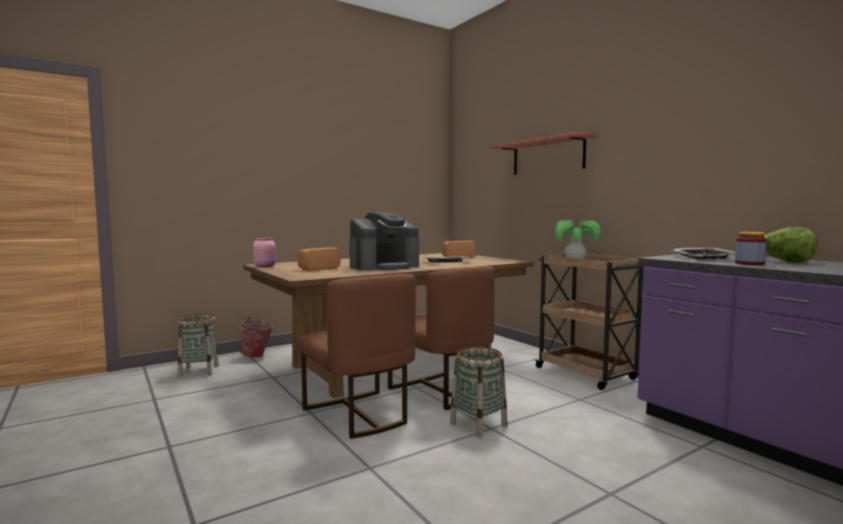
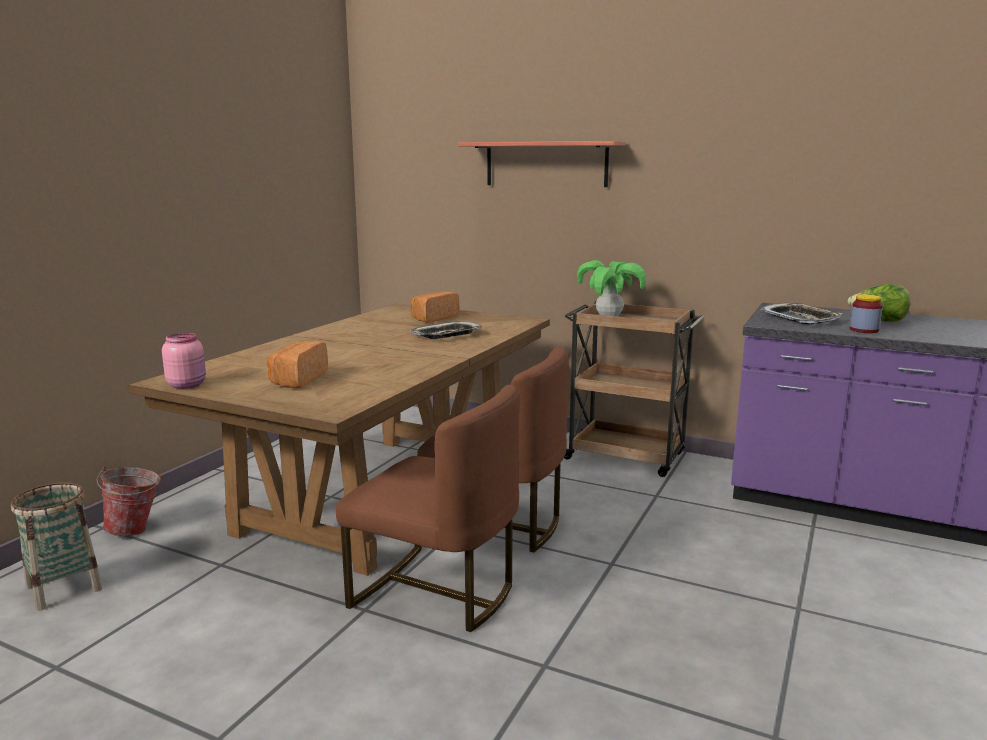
camera: 30 degrees left, 10 degrees up
(384, 266) = (386, 358): coffee machine -> none
(478, 424) = (593, 562): basket -> none

